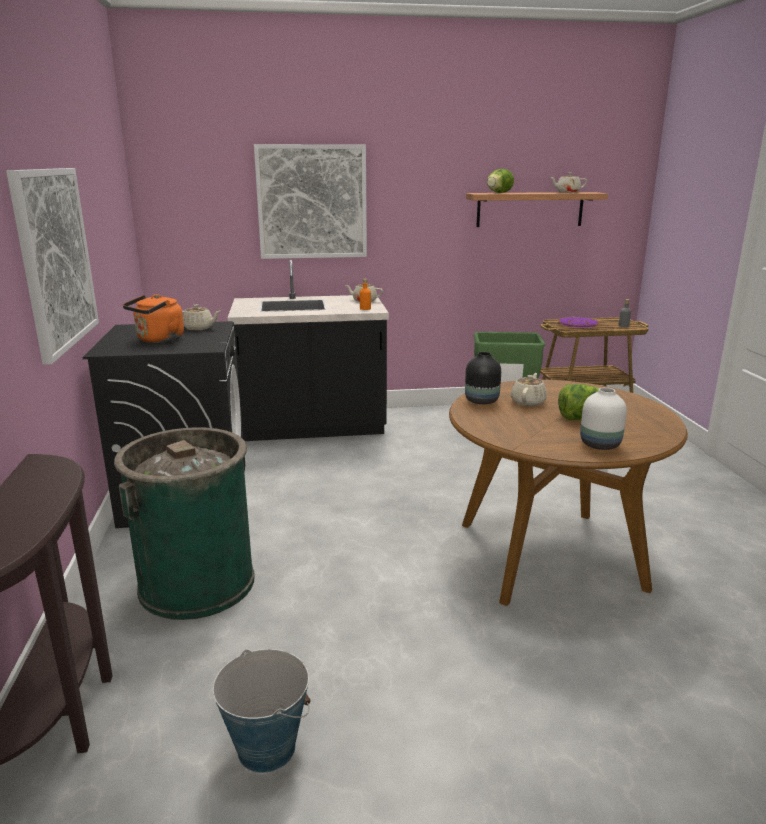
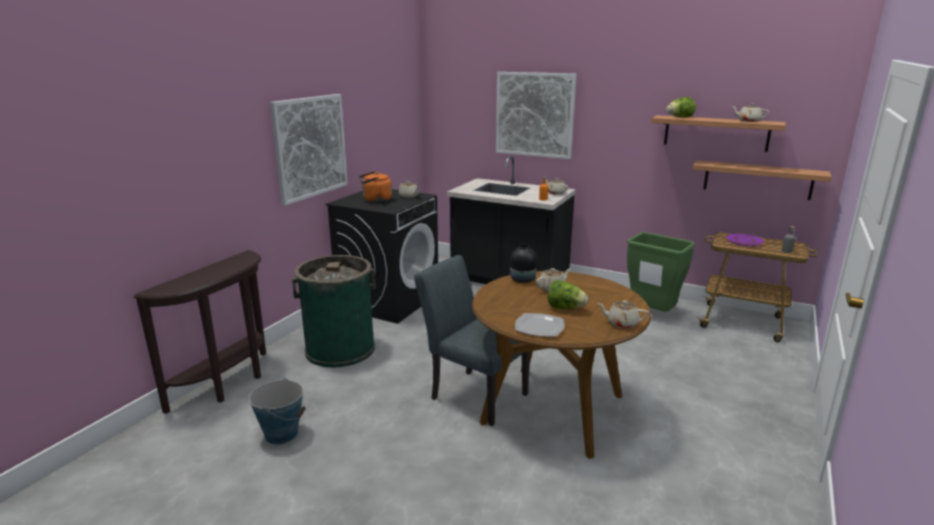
camera: 35 degrees right, 0 degrees up
(448, 573) = (473, 394): none -> grey chair
(572, 257) = (757, 180): none -> shelf
(599, 445) = (539, 327): white vase -> plate
(657, 418) = (621, 323): none -> beige teapot

